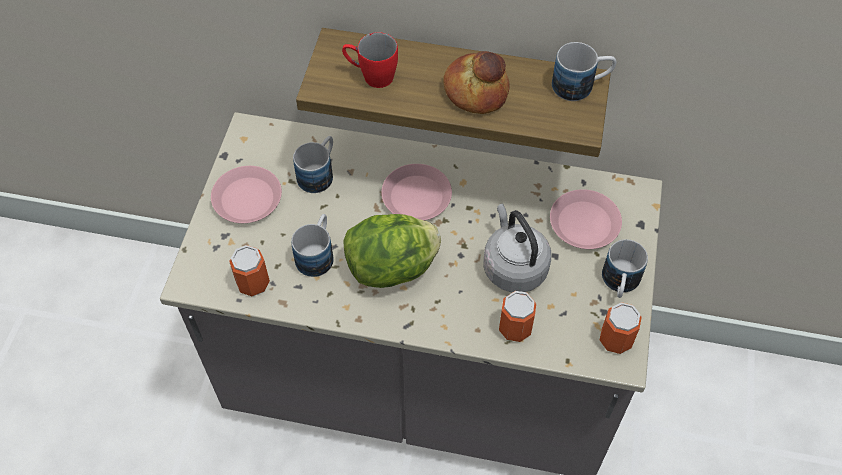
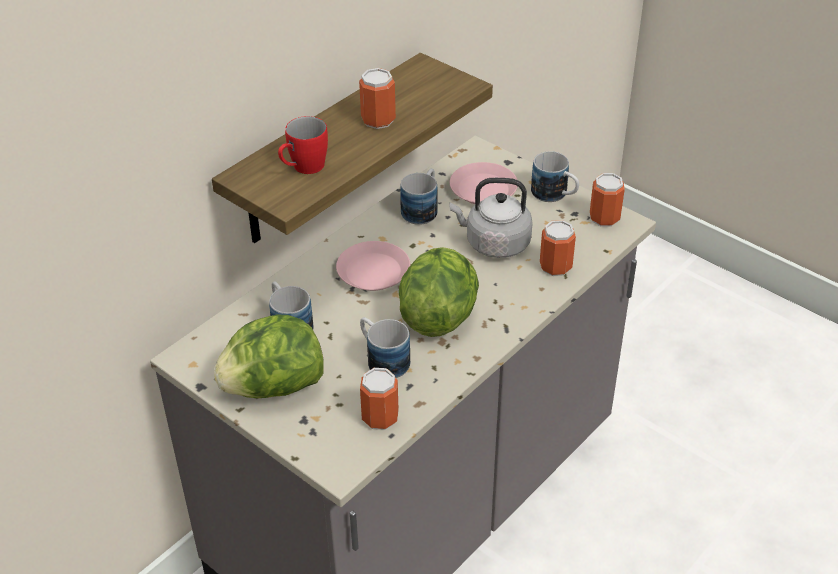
camera: 60 degrees left, 15 degrees down
(248, 199) = (274, 387): pink plate -> lettuce
(476, 91) = (378, 120): bread -> can
(581, 86) = (423, 70): mug -> mug (422, 208)

